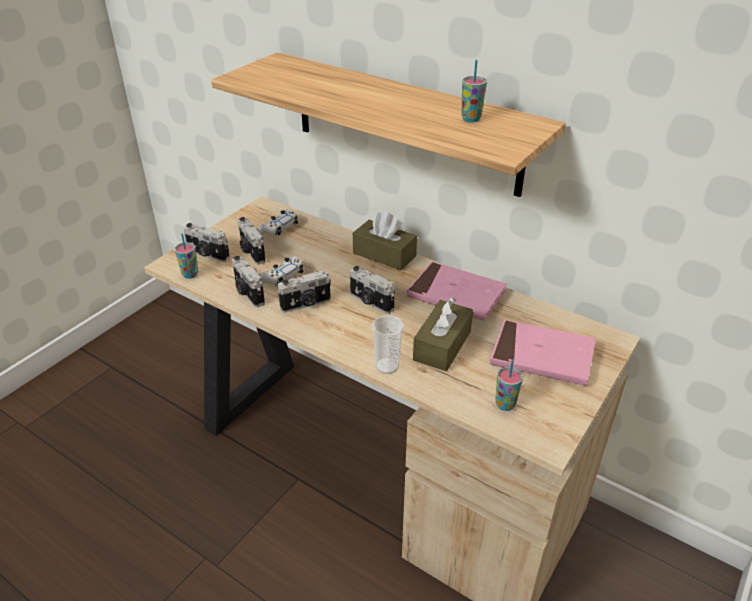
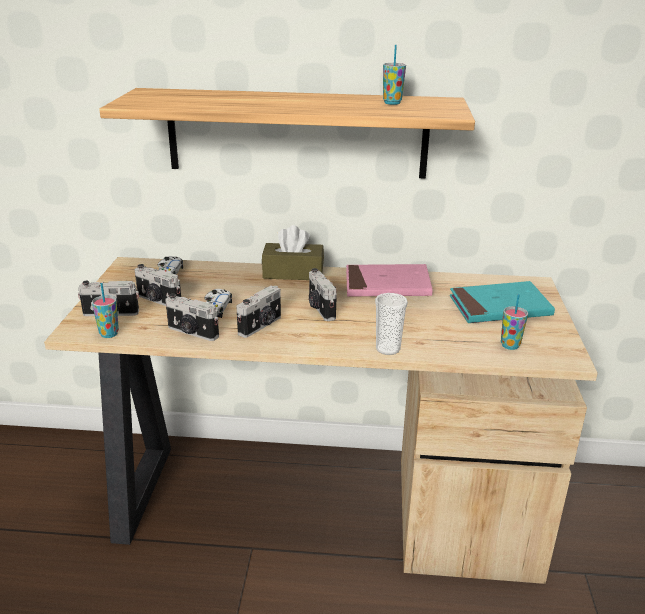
camera: 30 degrees left, 10 degrees down
(370, 302) = (320, 309): camera -> camera turned 60 degrees clockwise
(442, 345) = (416, 322): brown tissue box -> none
(542, 356) = (499, 307): pink book -> turquoise book

